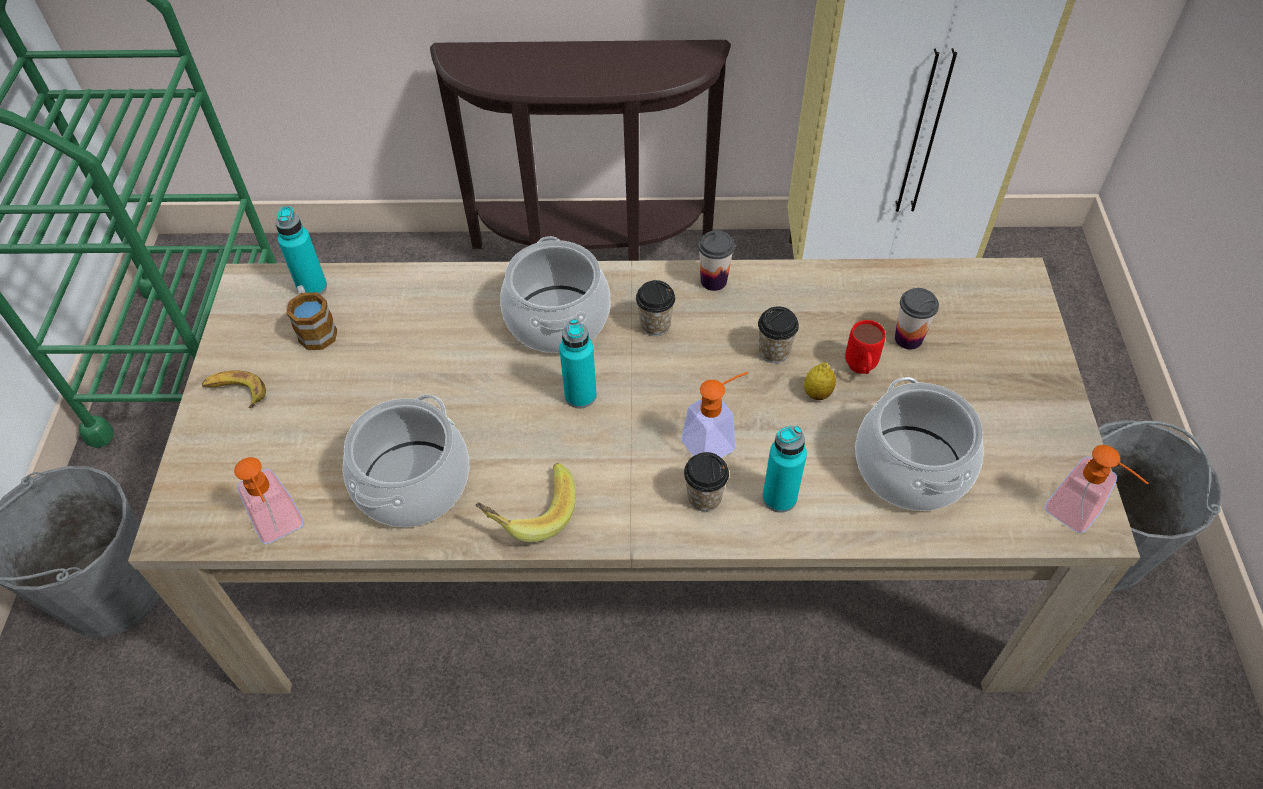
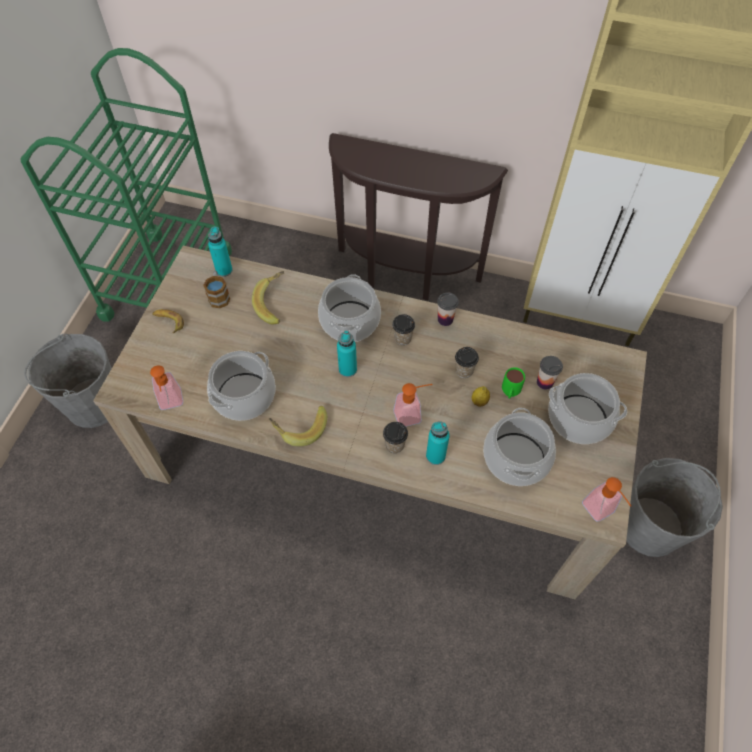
camera: 15 degrees right, 5 degrees up
(419, 321) = (275, 304): none -> banana
(860, 370) = (509, 394): red mug -> green mug
(984, 381) = (579, 419): none -> cooking pot

